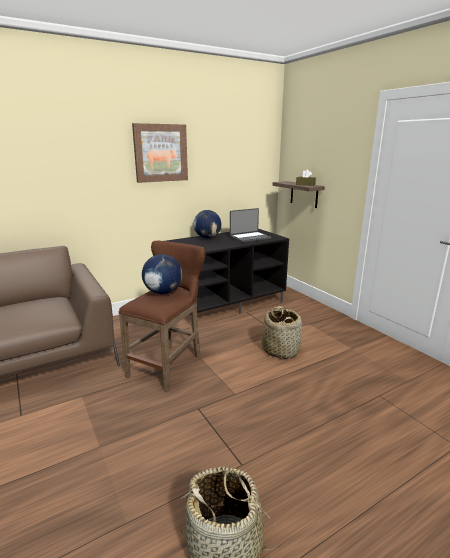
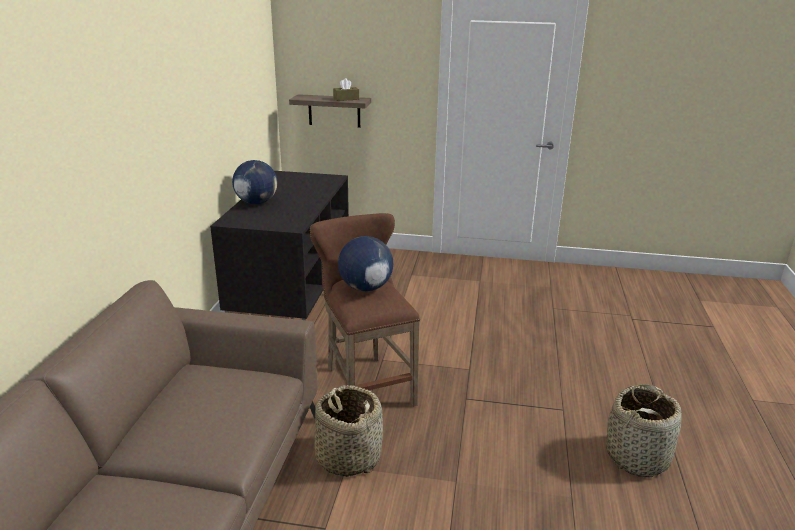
camera: 50 degrees left, 5 degrees up
(160, 153) = (188, 83): picture -> none
(249, 238) = (306, 187): laptop -> none
(280, 350) = (433, 312): basket -> basket (348, 456)

